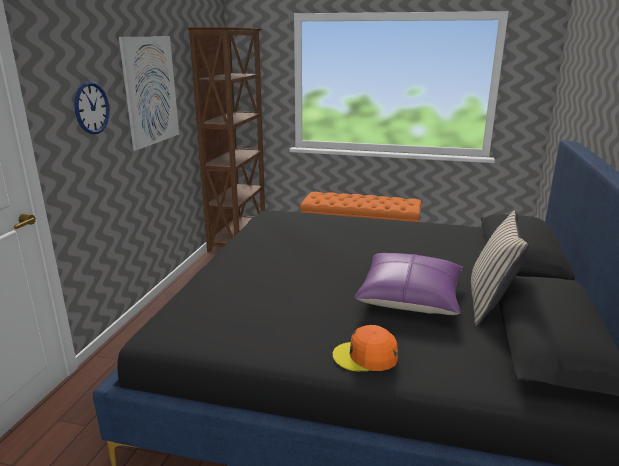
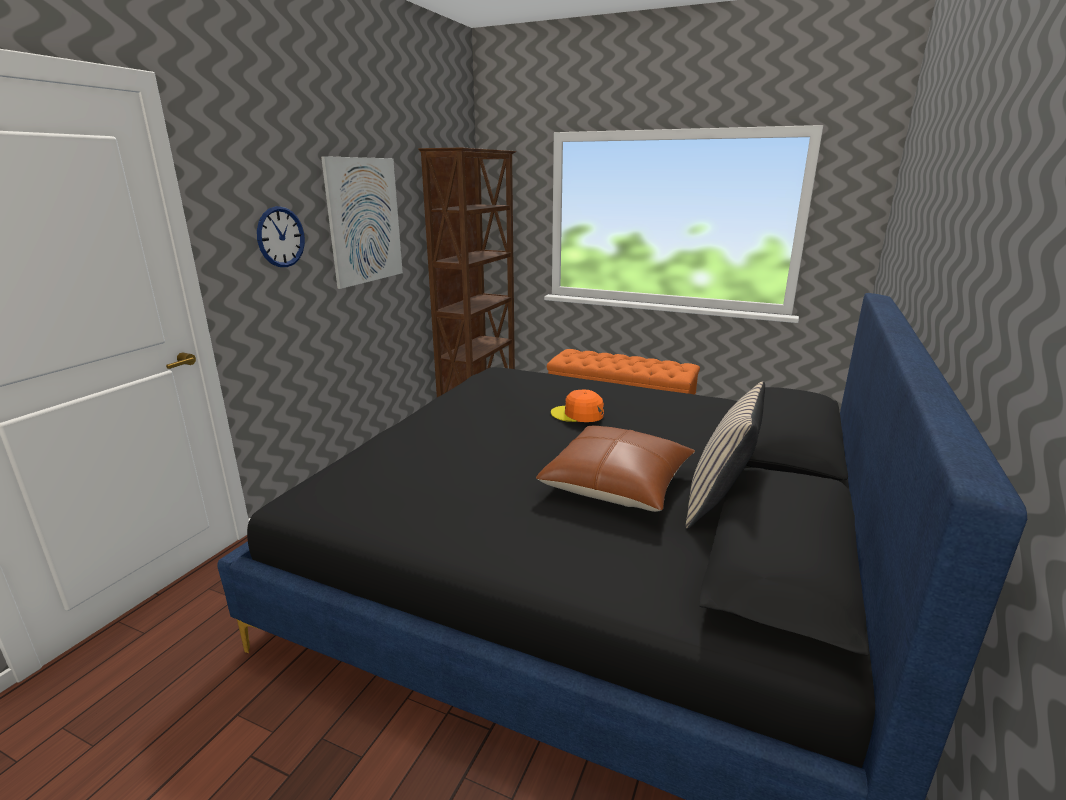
camera: 10 degrees right, 0 degrees up
(366, 356) = (525, 553): orange cap -> orange cap (578, 414)
(410, 297) = (617, 483): purple pillow -> brown pillow

